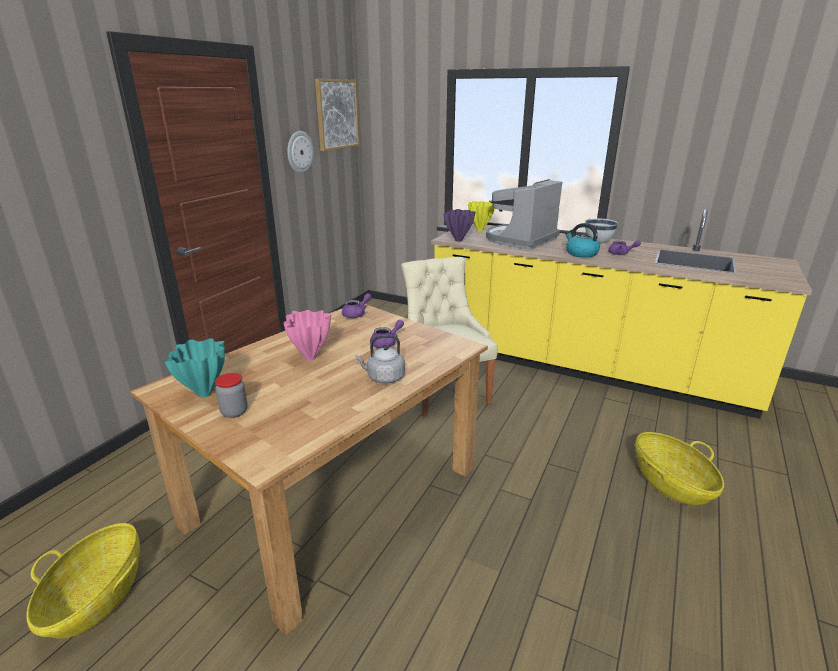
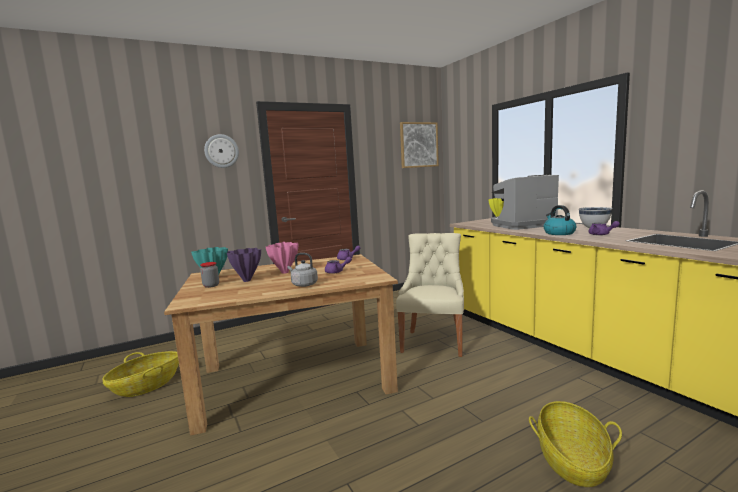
camera: 35 degrees right, 15 degrees down
(299, 152) = (382, 168): wall clock -> wall clock (221, 151)
(459, 240) = (470, 224): purple vase -> purple vase (247, 280)

